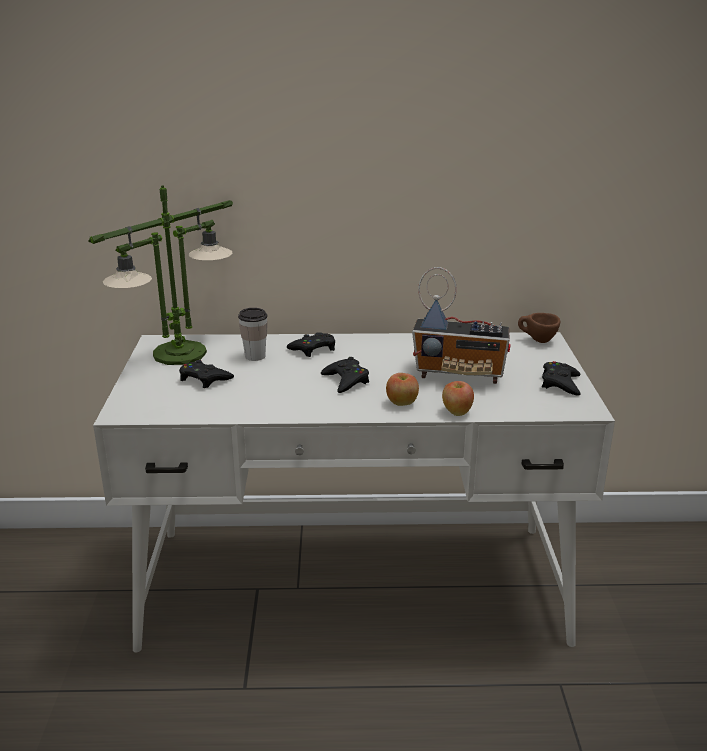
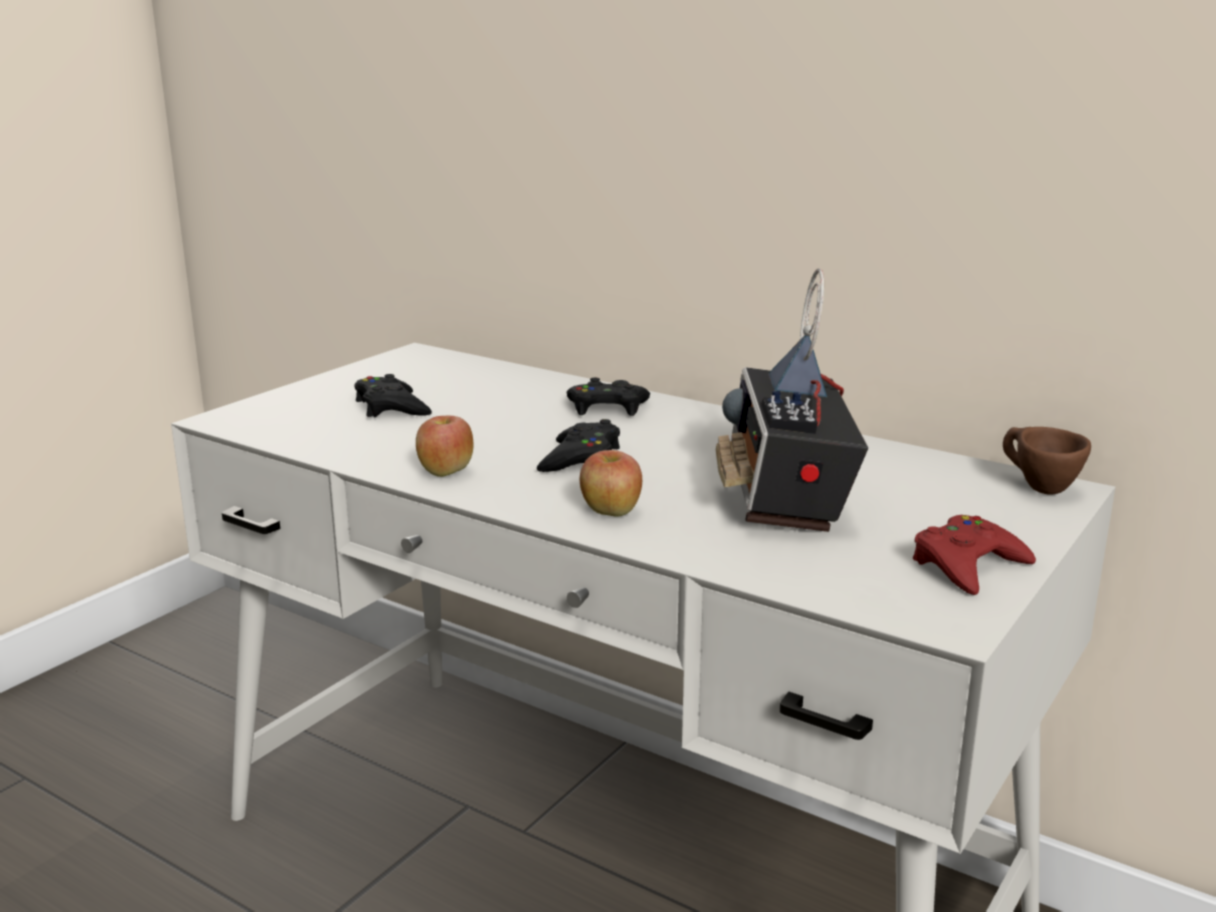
camera: 35 degrees right, 5 degrees down
(180, 353) = (419, 372): table lamp -> none
(255, 356) = (507, 397): cup -> none
(456, 412) = (680, 551): apple -> apple (445, 472)
(460, 375) = (786, 500): radio -> radio turned 45 degrees clockwise
(560, 383) = (968, 565): black game controller -> red game controller

